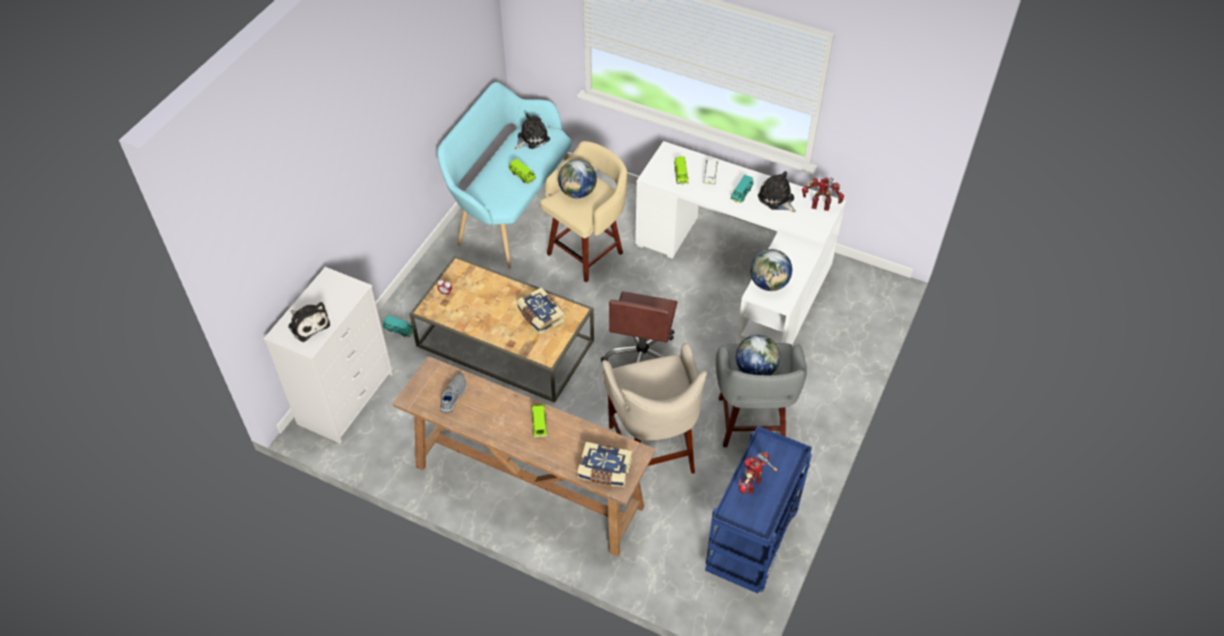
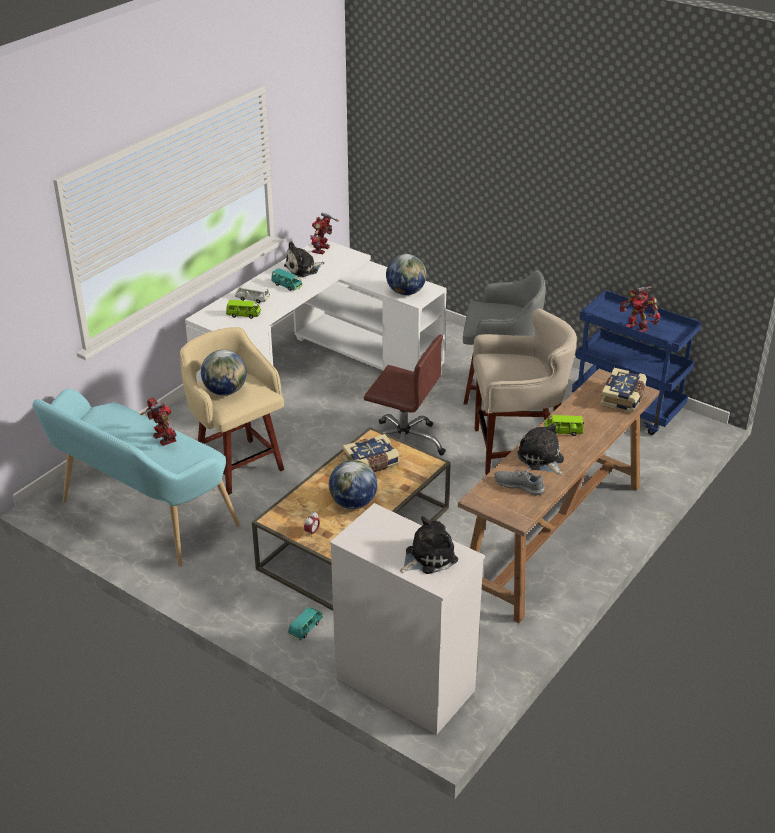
camera: 80 degrees left, 15 degrees down
(522, 176) = (162, 439): green toy car -> toy robot
(531, 138) = (99, 428): plush toy -> plush toy (541, 459)
(755, 369) = (502, 317): globe -> globe (353, 503)

